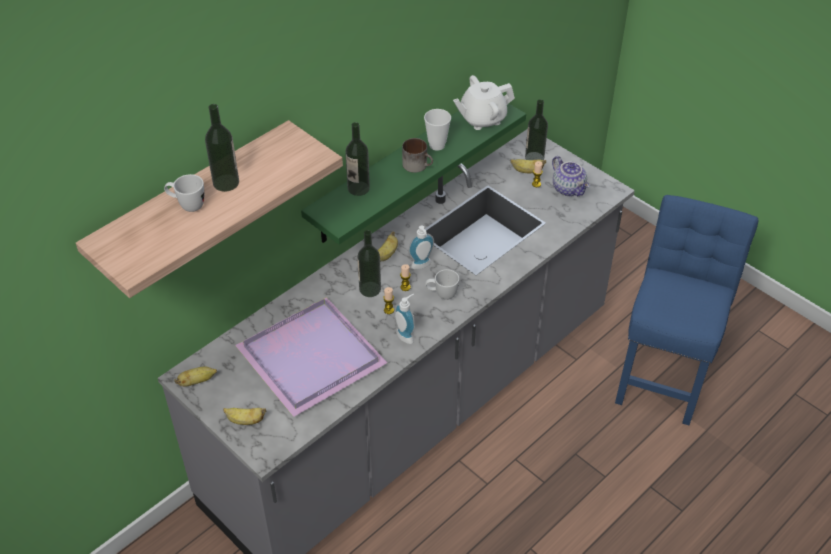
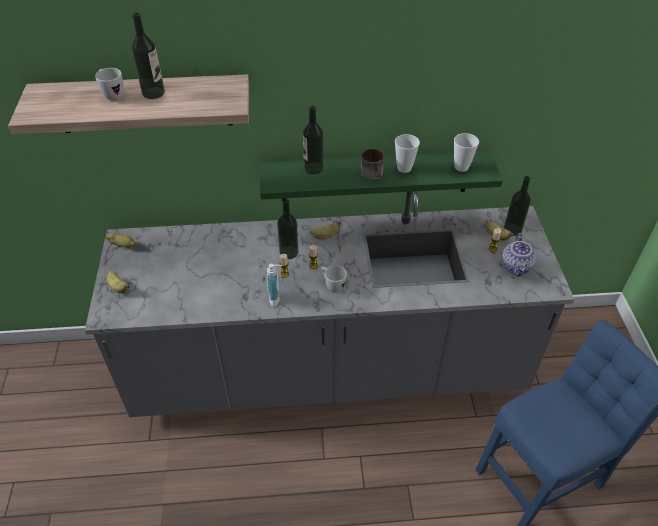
camera: 40 degrees right, 0 degrees up
(311, 355) = (203, 272): purple tray -> none
(422, 266) = (341, 258): soap dispenser -> none
(482, 119) = (461, 167): white teapot -> cup

